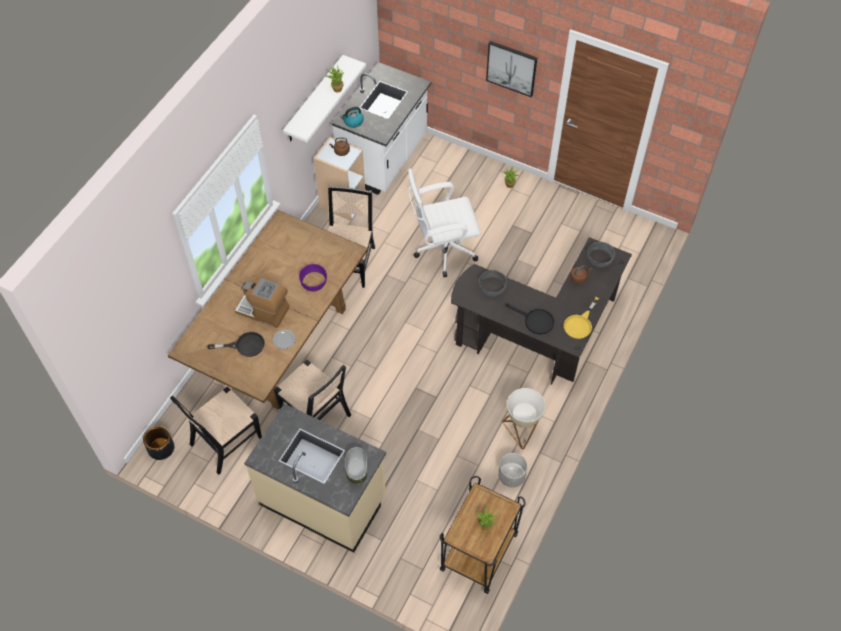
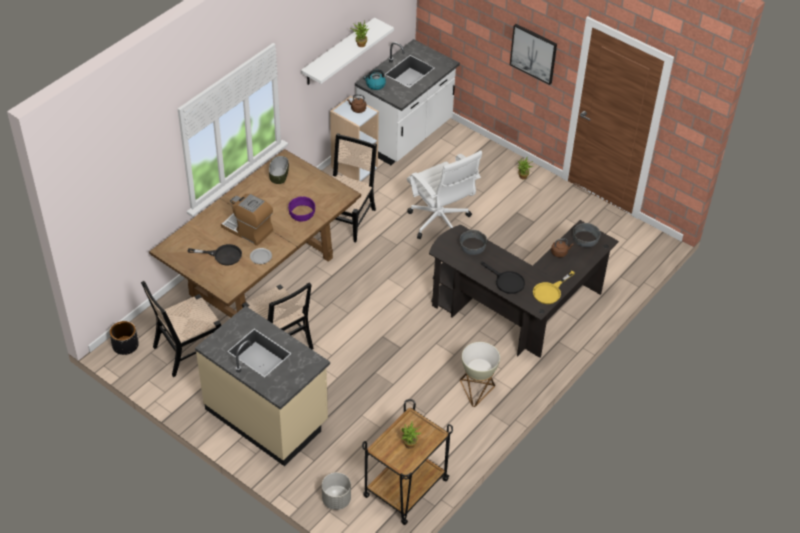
camera: 10 degrees right, 10 degrees down
(357, 470) = (298, 372): bowl -> bowl (279, 176)
(442, 251) = (440, 223): white office chair -> white office chair turned 120 degrees counterclockwise
(511, 476) = (456, 429): grey planter -> grey planter (336, 500)

